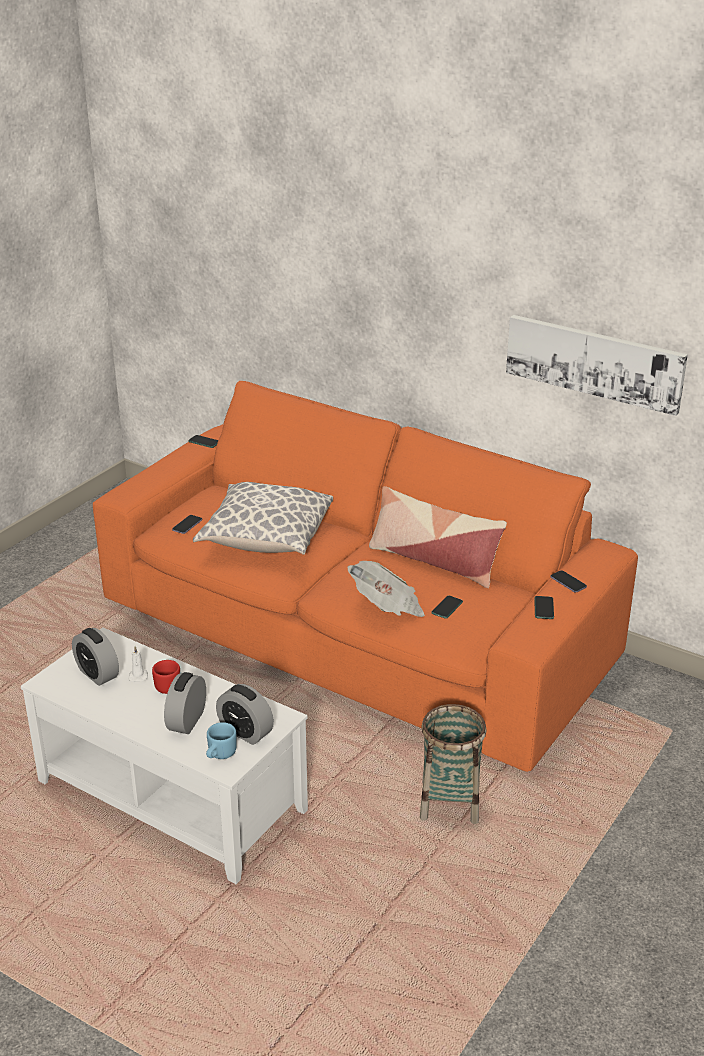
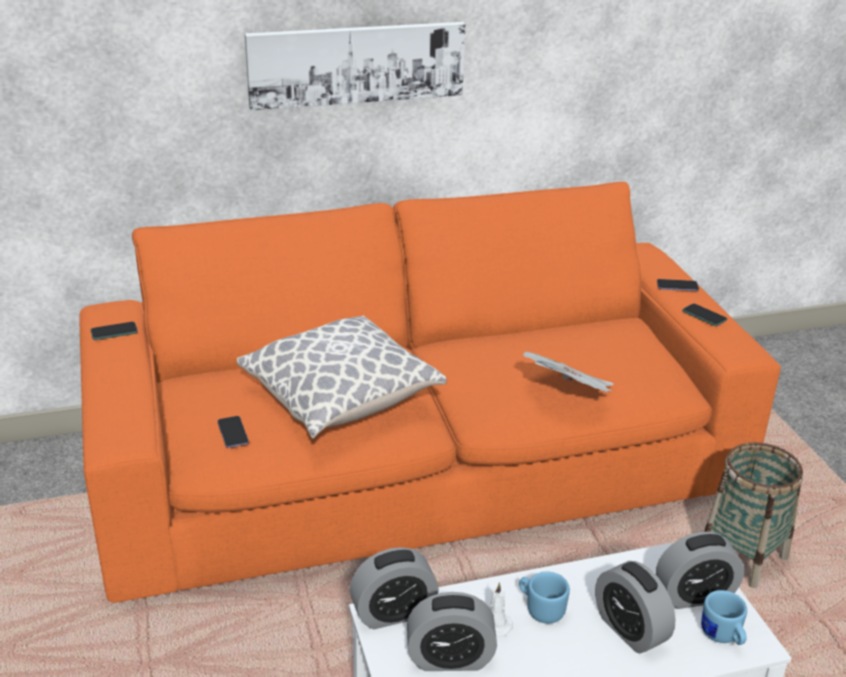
camera: 50 degrees left, 0 degrees up
(111, 642) = (393, 613): none -> alarm clock
(169, 685) = (540, 609): red mug -> blue mug
(433, 560) = (517, 333): pillow -> none
(447, 608) = (611, 365): phone -> none
(594, 362) = (603, 52): picture -> picture (356, 64)

